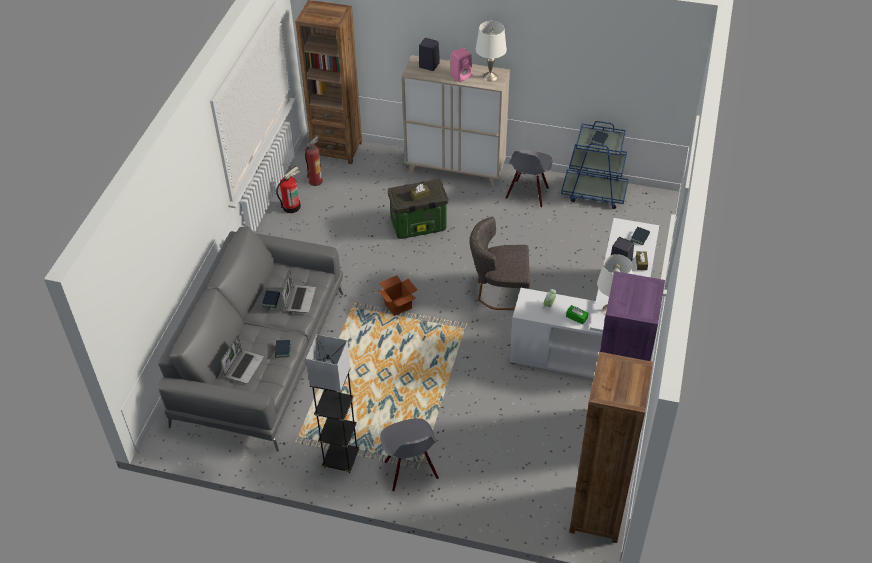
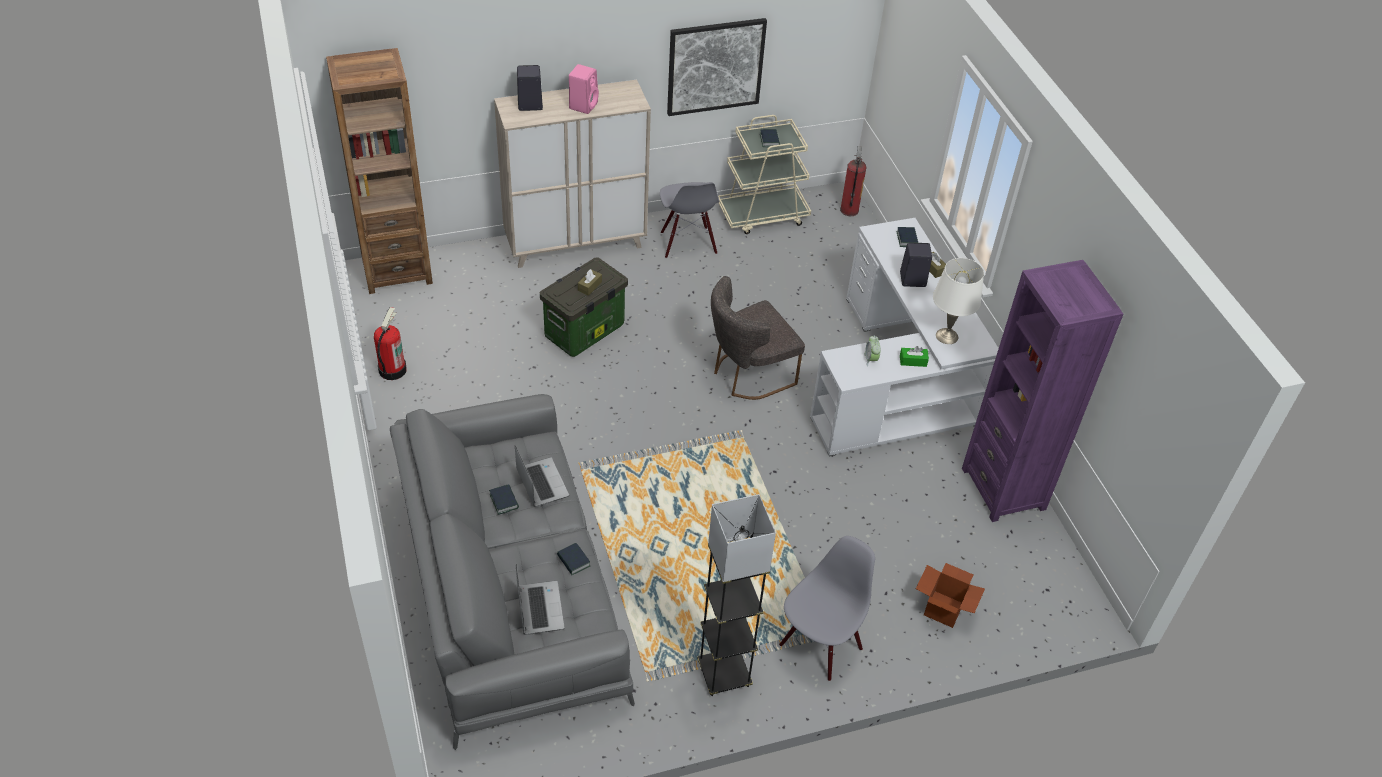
camera: 35 degrees left, 0 degrees up
(315, 181) = (399, 323): fire extinguisher -> fire extinguisher (849, 210)
(398, 306) = (639, 443): cardboard box -> cardboard box (943, 609)
(410, 470) = (820, 645): grey chair -> grey chair turned 90 degrees counterclockwise
(490, 77) = (621, 95): white table lamp -> none
(570, 76) = (715, 66): none -> picture
(594, 193) = (763, 215): blue cart -> beige cart
(597, 513) = (1064, 590): brown bookcase -> none

